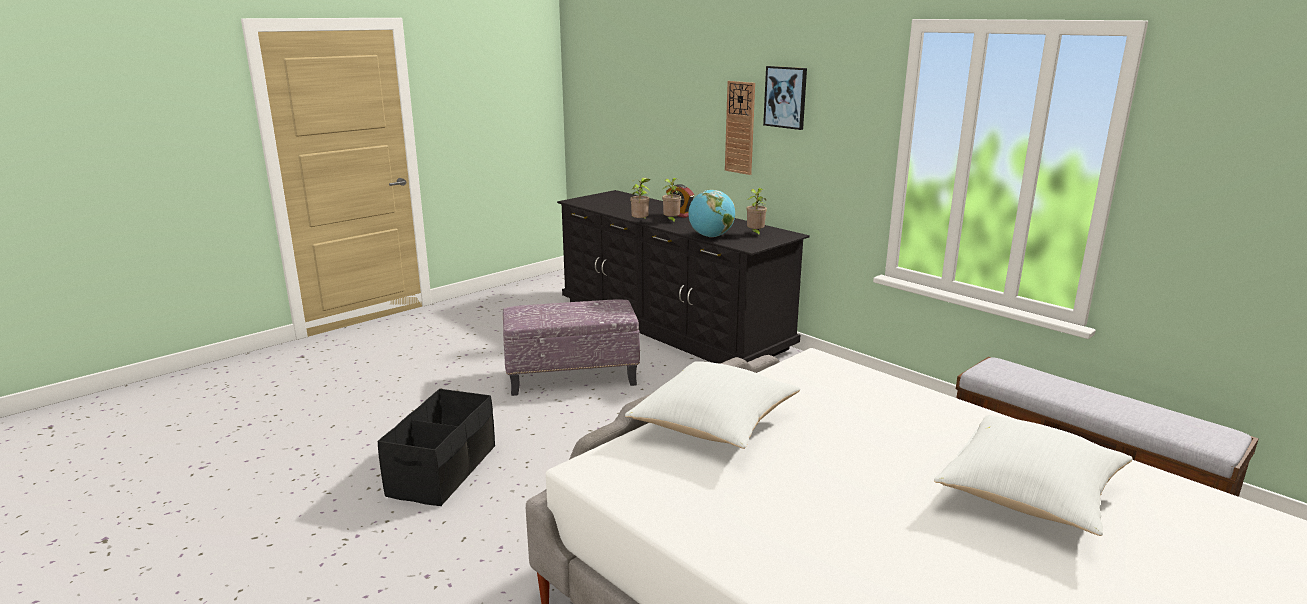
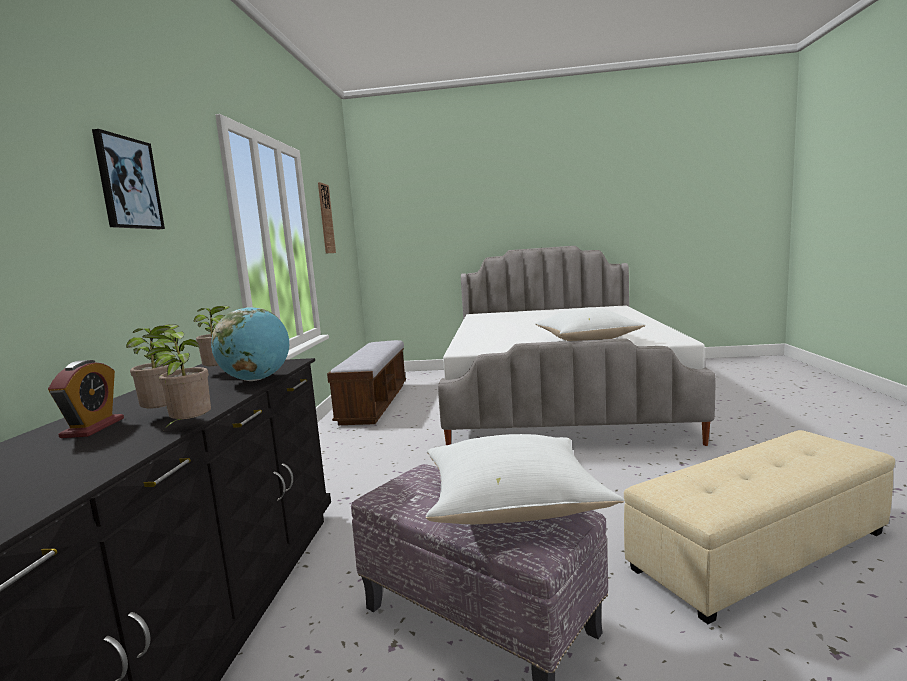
camera: 130 degrees left, 10 degrees down
(443, 470) = (761, 551): black storage box -> beige ottoman
(740, 127) = (65, 236): wall clock -> wall clock (326, 219)
(1030, 498) = (520, 321): white pillow -> white pillow (513, 505)

